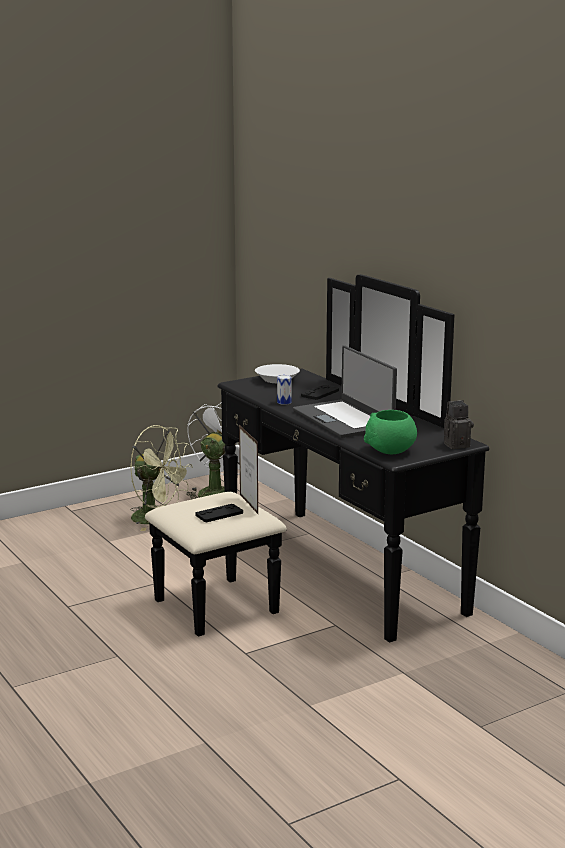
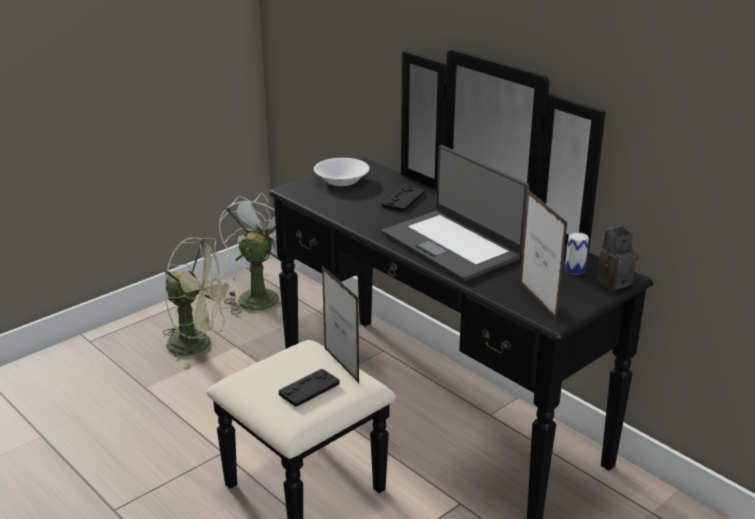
camera: 10 degrees left, 10 degrees up
(284, 402) = (365, 219): can -> can (575, 270)
(390, 451) = (537, 301): green bowl -> picture frame

